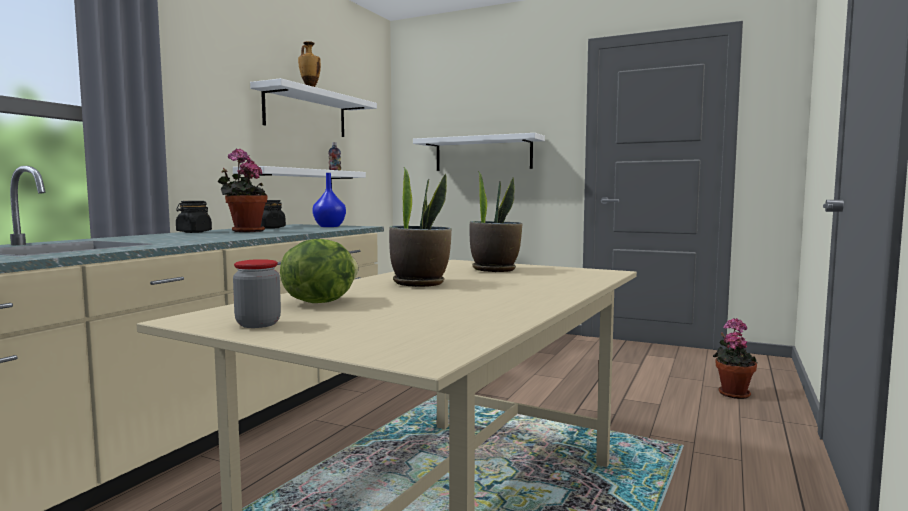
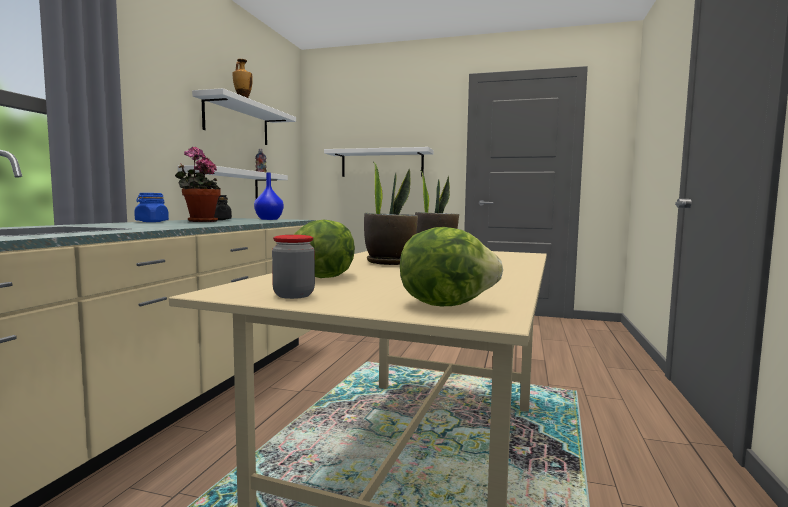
camera: 10 degrees left, 0 degrees up
(194, 232) = (151, 221): black jar -> blue jar
(402, 339) = (445, 304): none -> lettuce
(732, 393) = (592, 349): potted plant -> none

